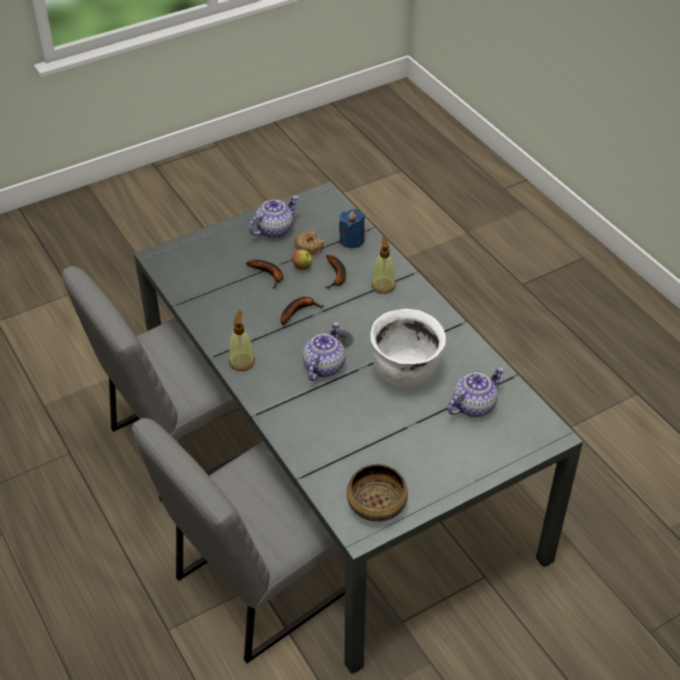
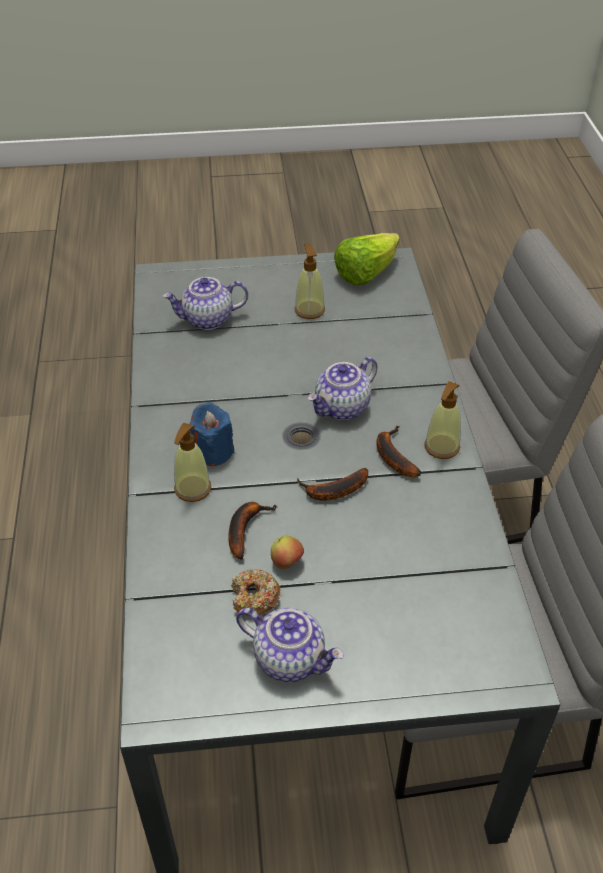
camera: 155 degrees left, 0 degrees up
(269, 274) = (344, 568): banana -> banana (392, 456)
(274, 230) = (290, 658): teapot -> teapot turned 135 degrees counterclockwise
(352, 240) = (179, 585): blue candle -> blue candle (213, 452)
(377, 504) = (365, 273): bowl -> lettuce
(400, 444) = (309, 310): none -> soap dispenser
(405, 372) = (251, 372): white cooking pot -> none

